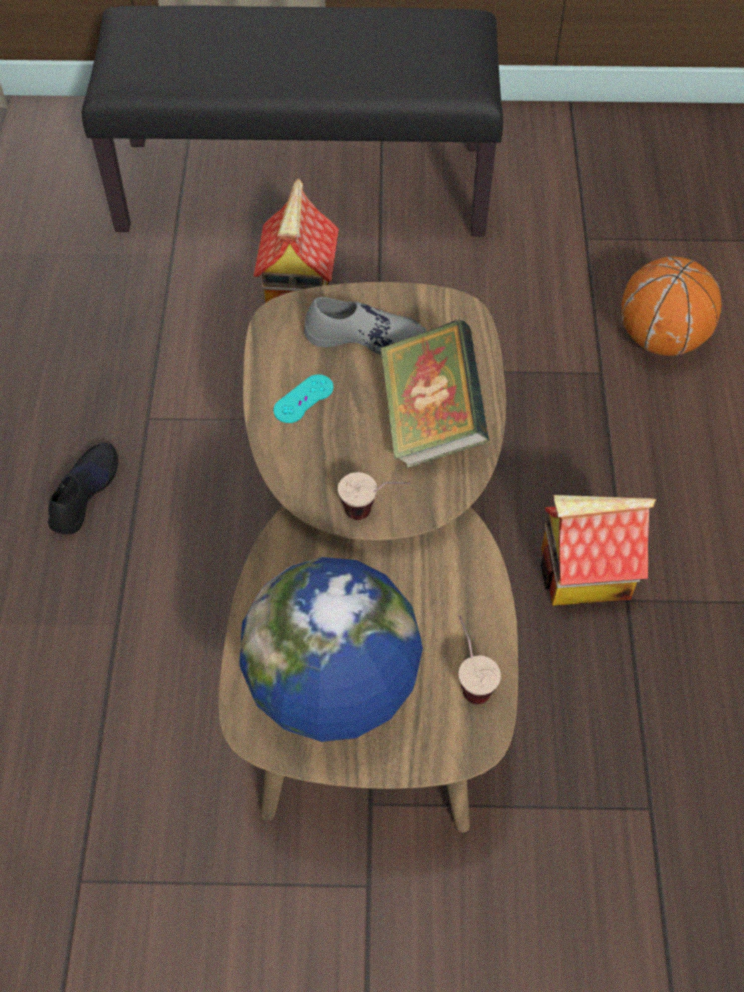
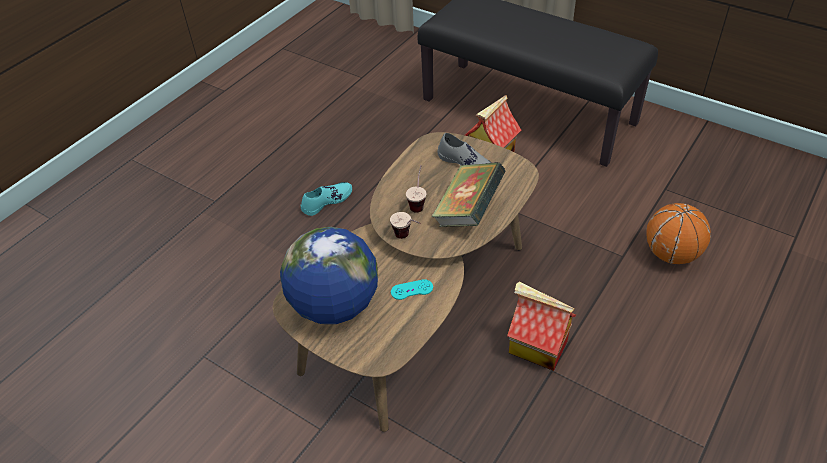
camera: 35 degrees right, 10 degrees down
(84, 492) = (327, 201): black shoe -> turquoise shoe
(303, 399) = (416, 178): turquoise game controller -> turquoise game controller (412, 290)
(469, 677) = (400, 333): cup -> cup (418, 202)

